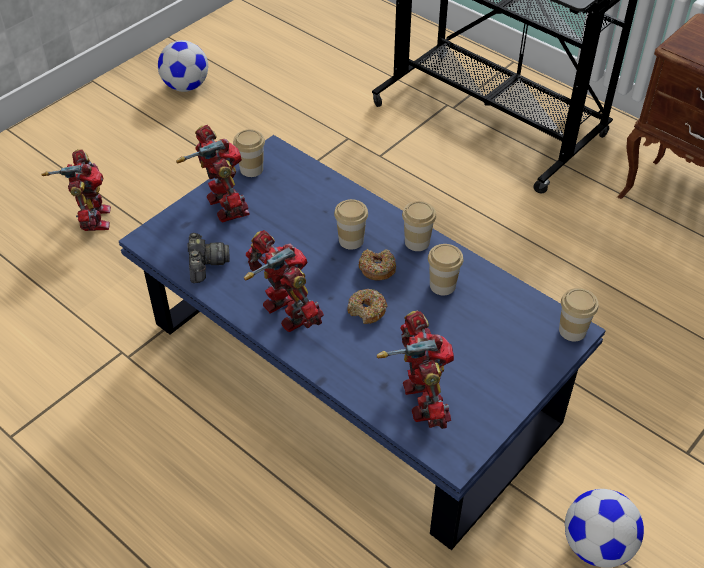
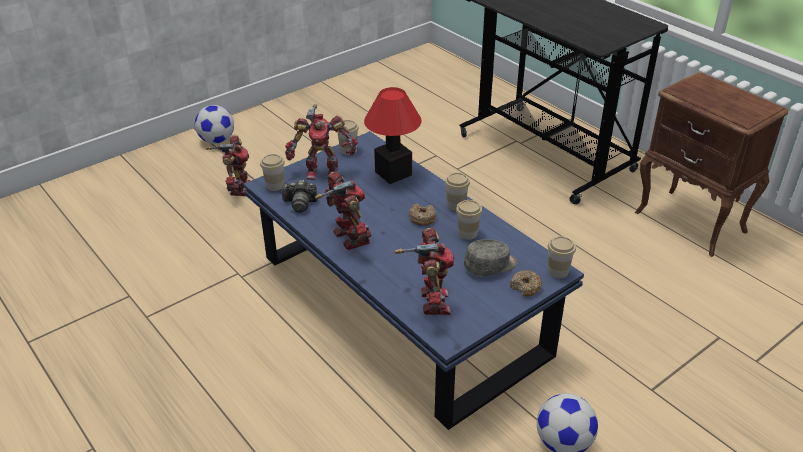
camera: 10 degrees right, 10 degrees down
(186, 86) = (326, 113): football -> football (217, 140)
(206, 265) = (300, 204): camera -> camera turned 90 degrees clockwise
(224, 207) = (322, 171): toy robot -> toy robot turned 105 degrees clockwise
(322, 199) = (394, 173): none -> table lamp
(351, 240) = (408, 199): cup -> cup (275, 185)
(367, 310) = (407, 243): donut -> donut (525, 287)
(484, 333) = (491, 266): none -> grey cap

